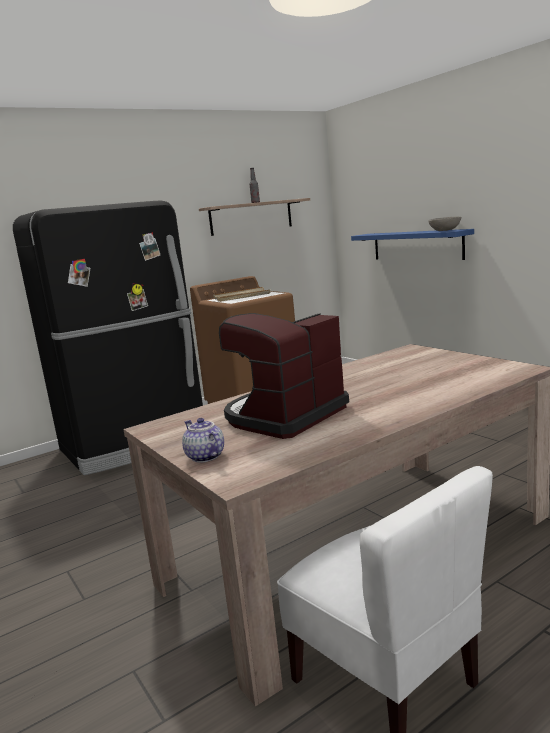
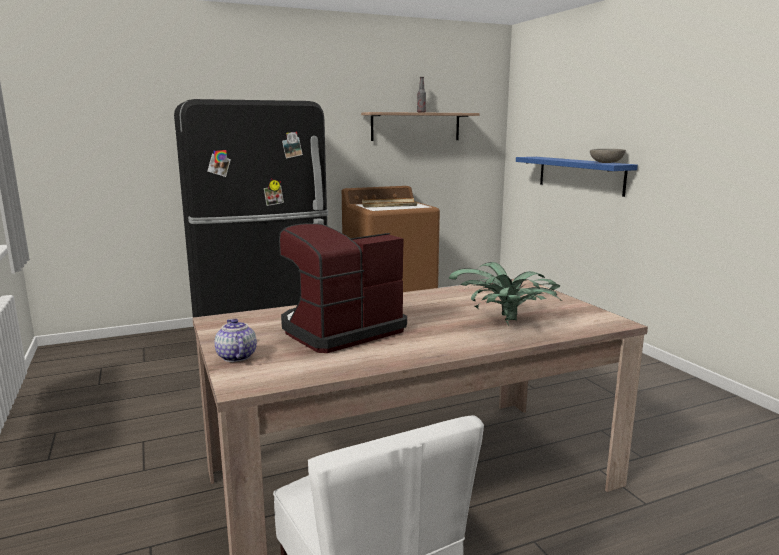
camera: 10 degrees right, 0 degrees up
(434, 385) = (508, 324): none -> potted plant

